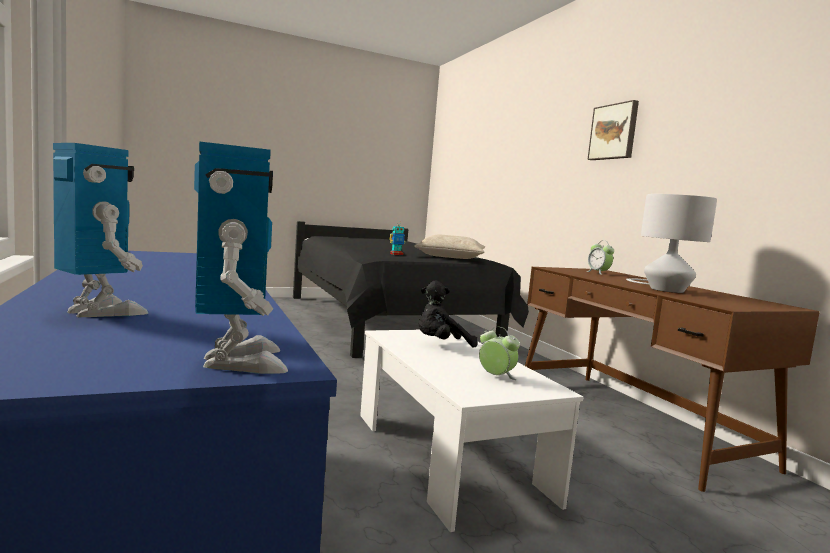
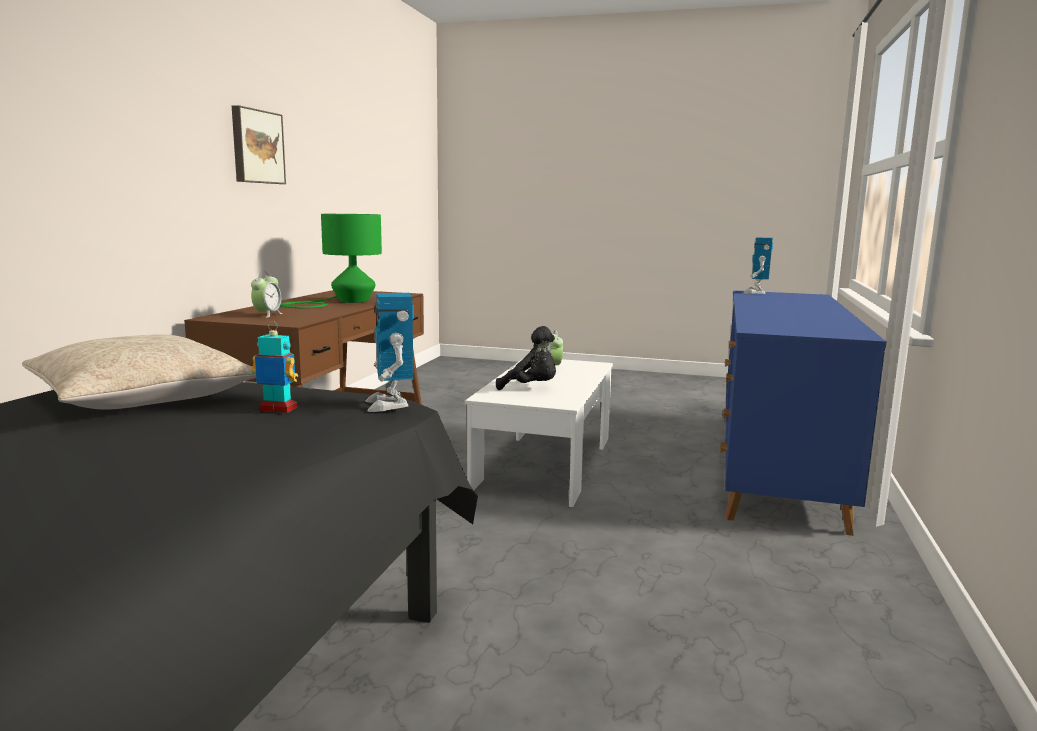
camera: 140 degrees left, 5 degrees up
(99, 312) = (804, 302): toy robot -> toy robot (390, 405)
(614, 132) = (142, 99): picture -> picture (256, 147)
(659, 287) = (334, 302): grey table lamp -> green table lamp

